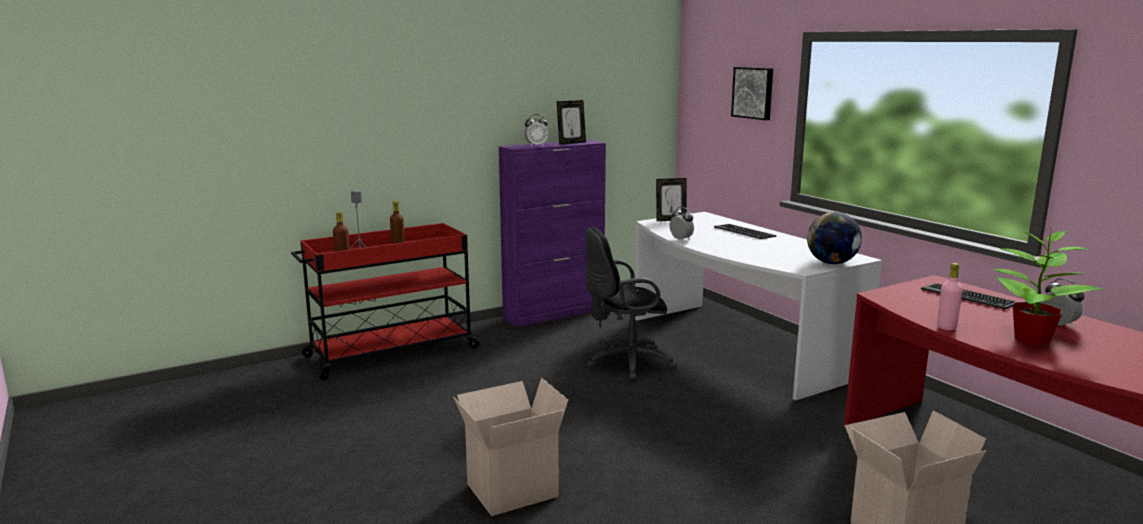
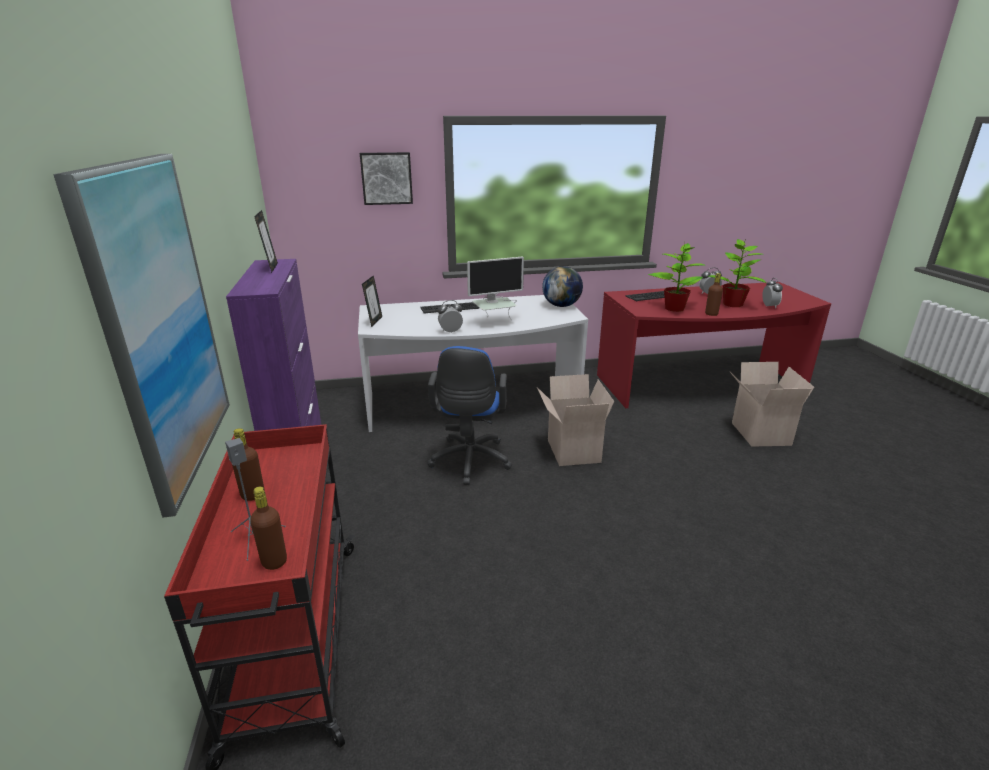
camera: 70 degrees left, 10 degrees up
(395, 135) = (161, 324): none -> picture
(512, 489) = (703, 588): cardboard box -> cardboard box (571, 450)
(536, 145) = (262, 281): alarm clock -> alarm clock (769, 306)
(625, 363) = (469, 463): black office chair -> blue office chair
(729, 248) = (494, 322): none -> monitor
(931, 308) = (674, 308): none -> potted plant
(946, 327) = (711, 314): pink bottle -> brown bottle

